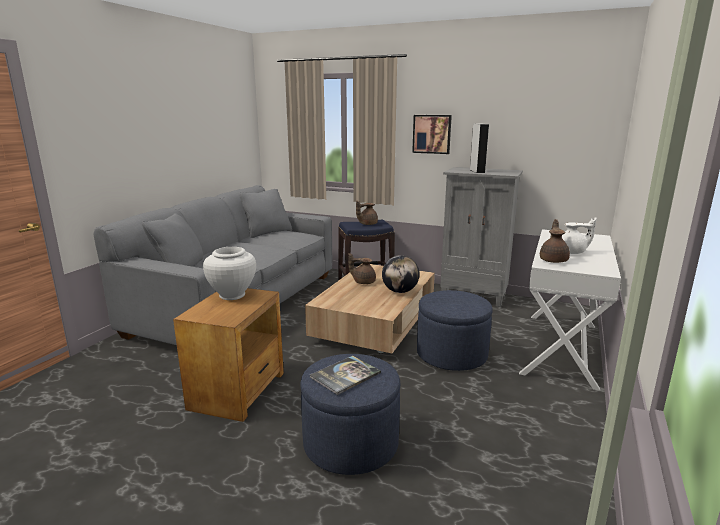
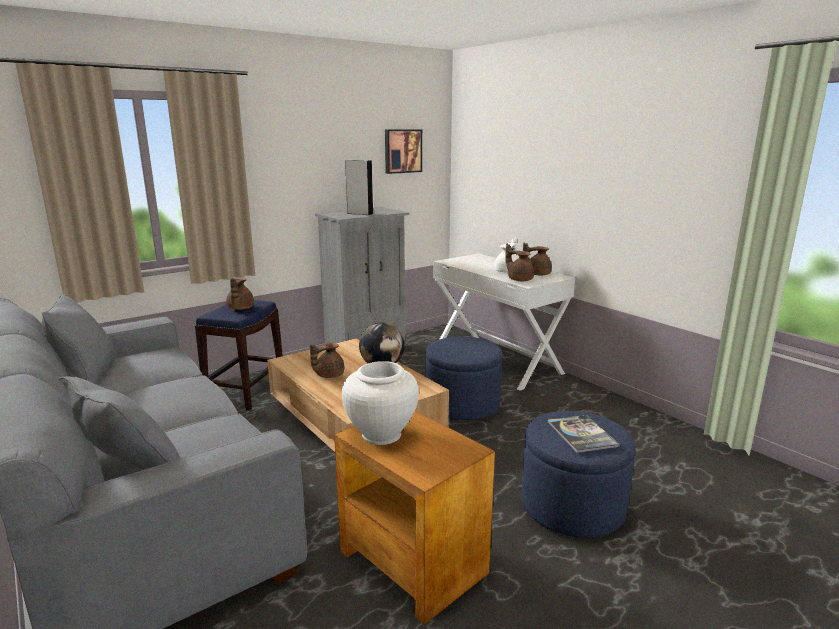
camera: 60 degrees left, 0 degrees up
(432, 134) = (282, 176): picture -> picture (402, 151)
(590, 263) = (537, 274): none -> brown teapot

